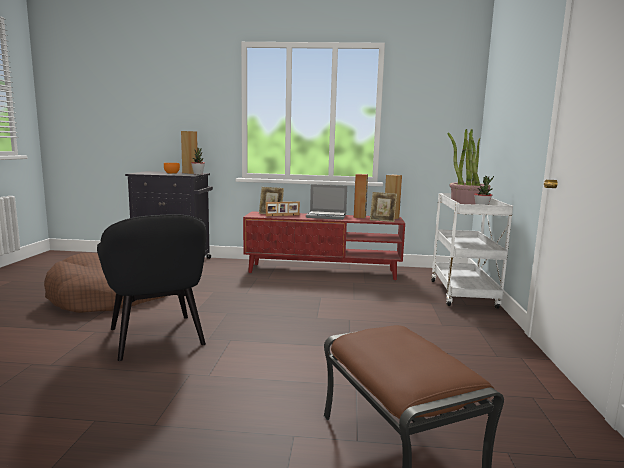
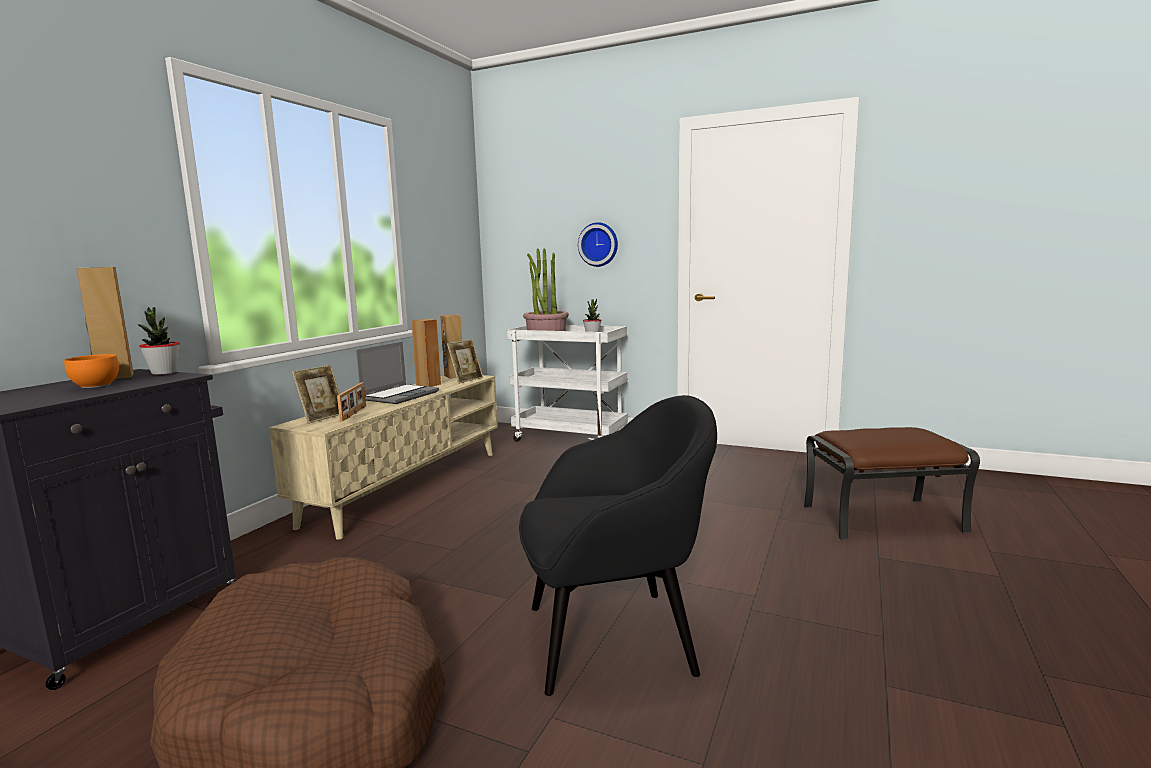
camera: 70 degrees left, 0 degrees up
(323, 271) = (408, 485): red tv stand -> beige tv stand
(517, 125) = (599, 244): none -> wall clock

